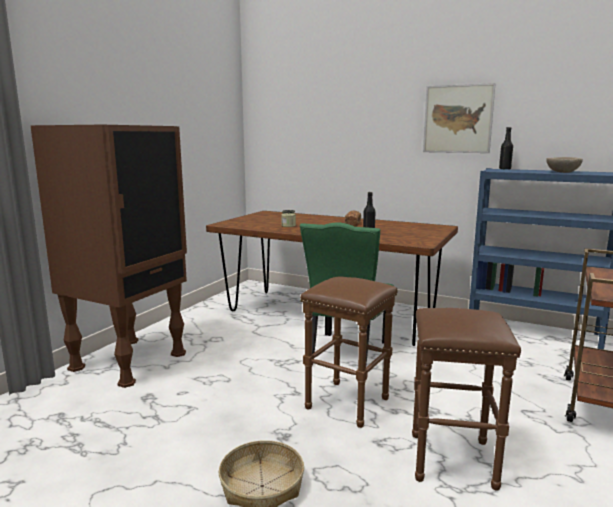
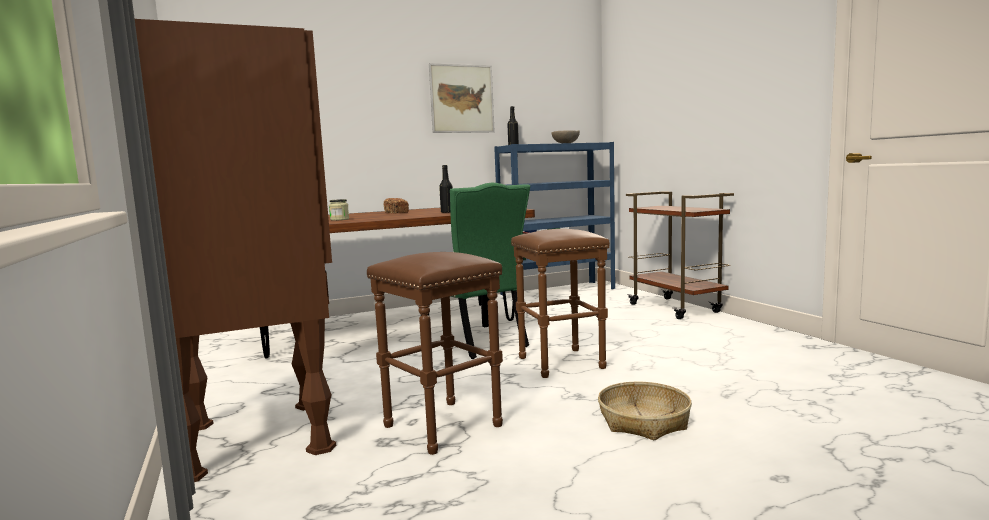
camera: 50 degrees left, 5 degrees down
(450, 458) = (682, 356): brown stool -> brown stool (439, 425)

